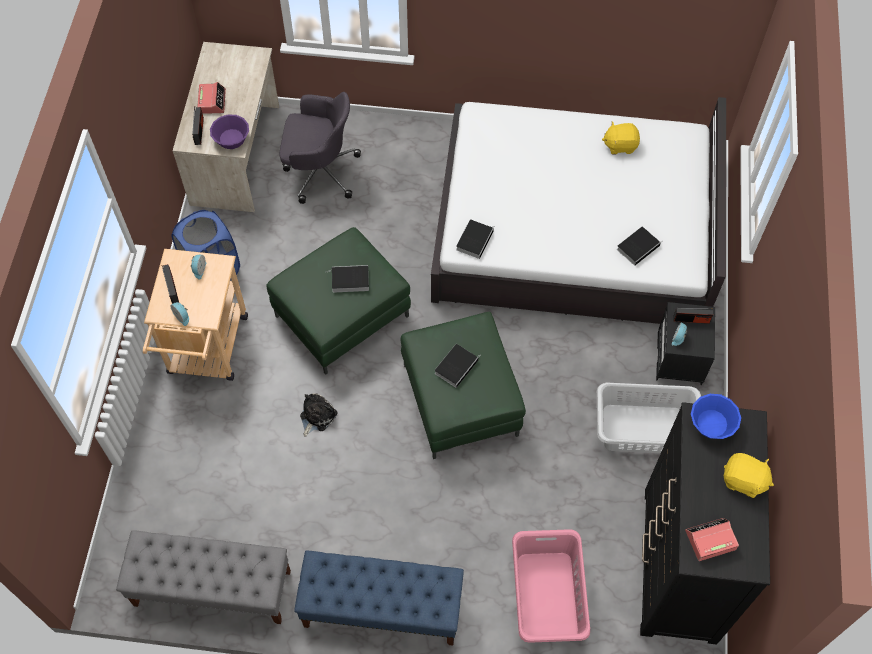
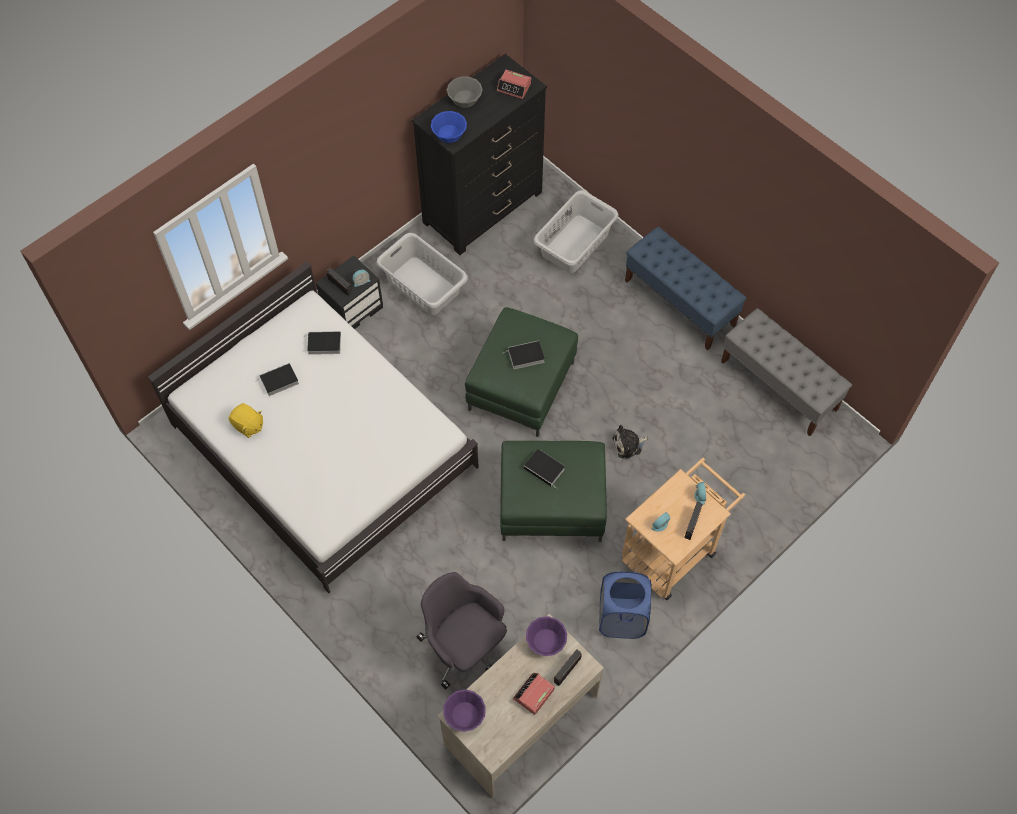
camera: 140 degrees left, 0 degrees up
(252, 60) = (464, 714): none -> purple bowl
(474, 239) = (428, 432): book -> book (278, 381)
(546, 596) = (575, 244): pink laundry basket -> grey laundry basket
(743, 481) = (465, 99): yellow plush toy -> grey bowl

